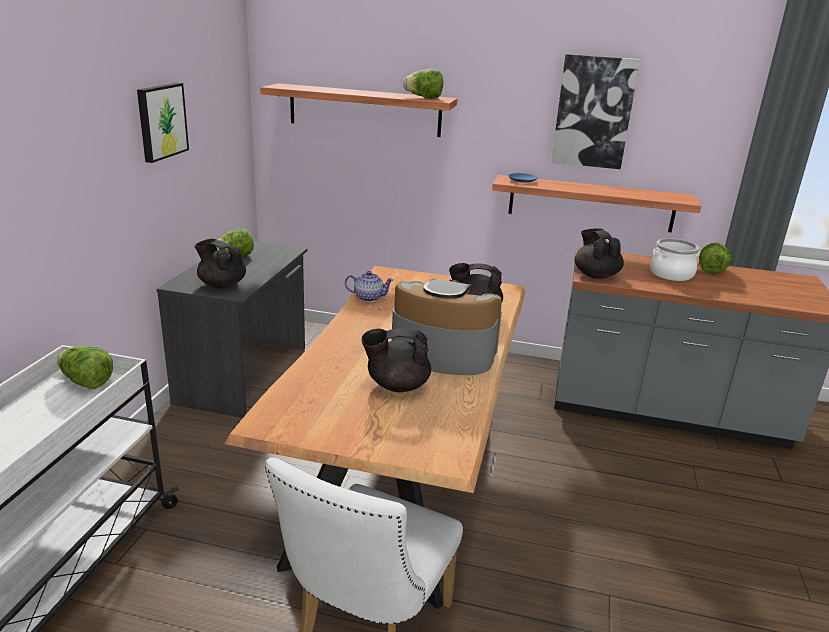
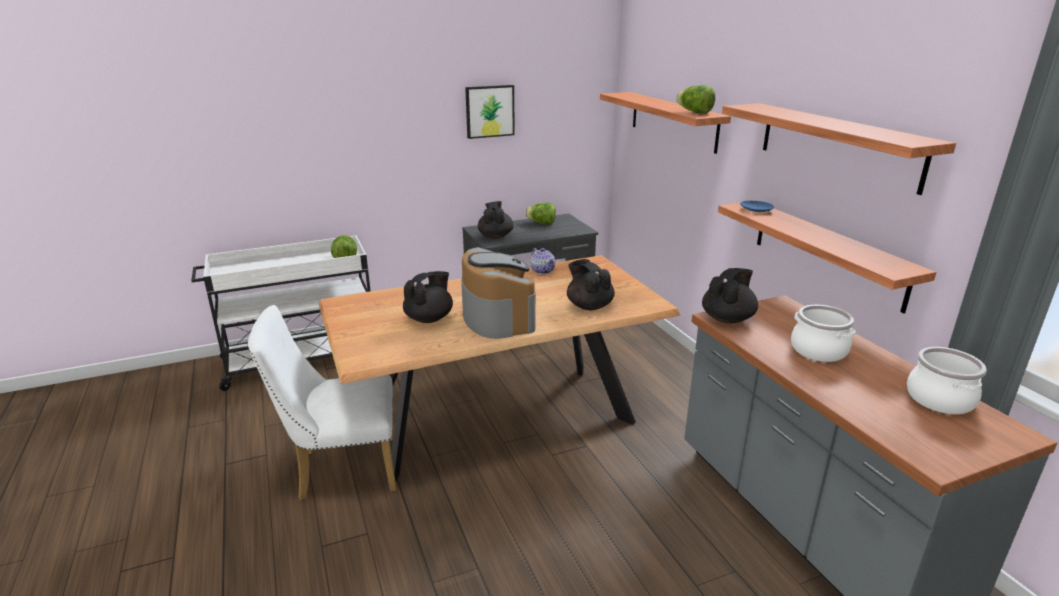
camera: 55 degrees right, 0 degrees up
(396, 385) = (429, 318): black teapot -> black teapot turned 75 degrees clockwise
(593, 112) = (837, 145): picture -> shelf
(710, 269) = (890, 368): lettuce -> none
(757, 276) = (940, 399): none -> cooking pot

